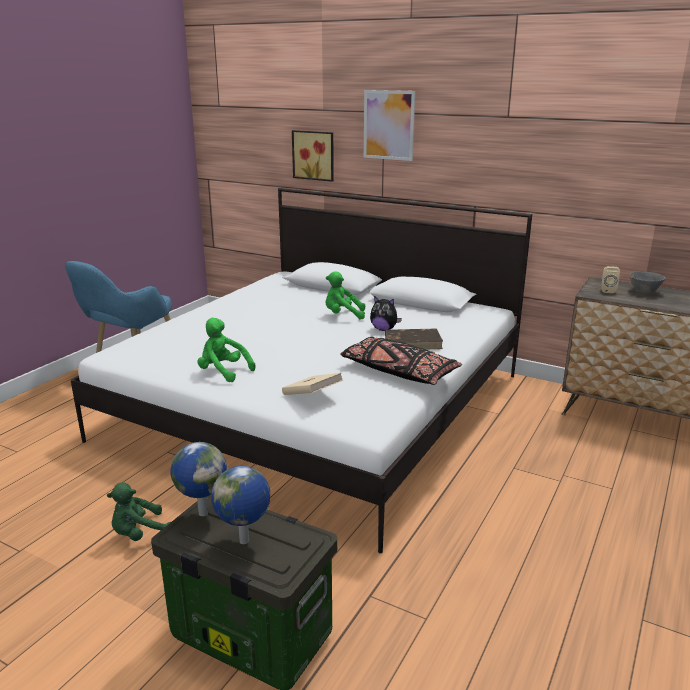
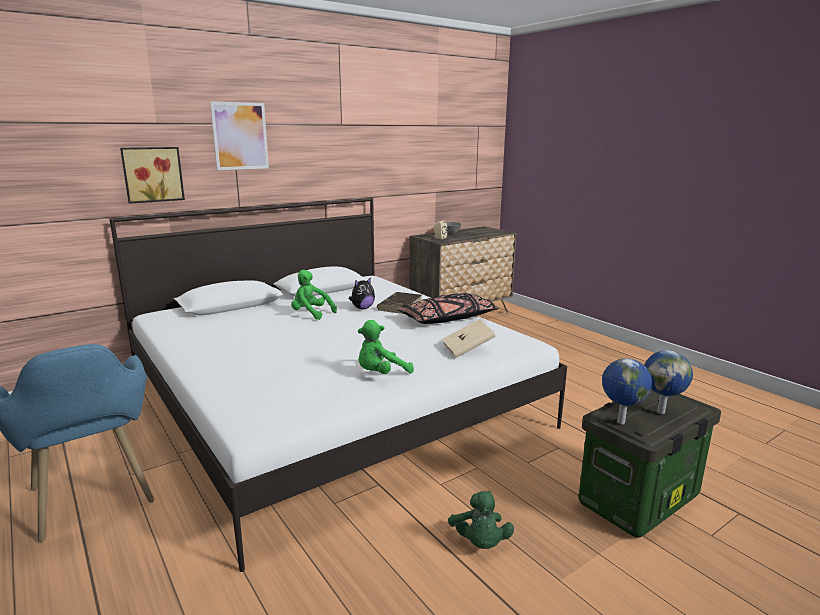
camera: 65 degrees left, 5 degrees down
(343, 315) = (311, 314): green plush toy -> green plush toy turned 90 degrees clockwise

